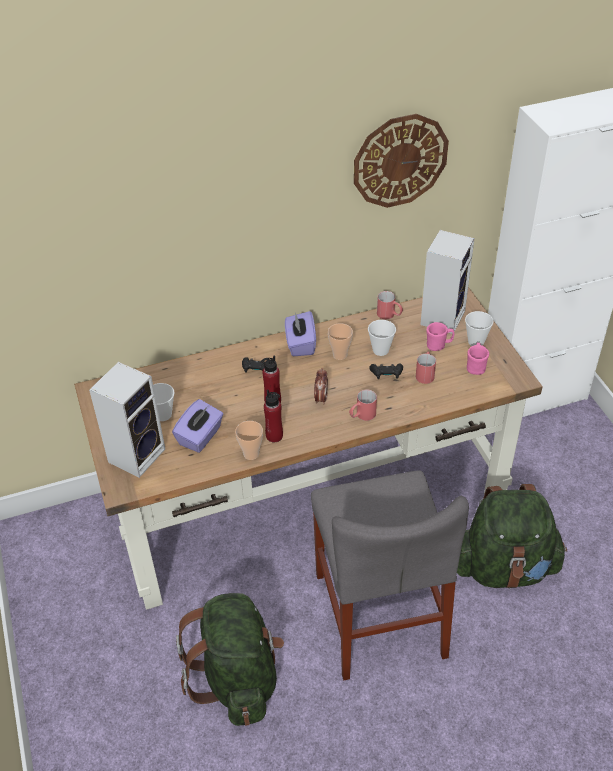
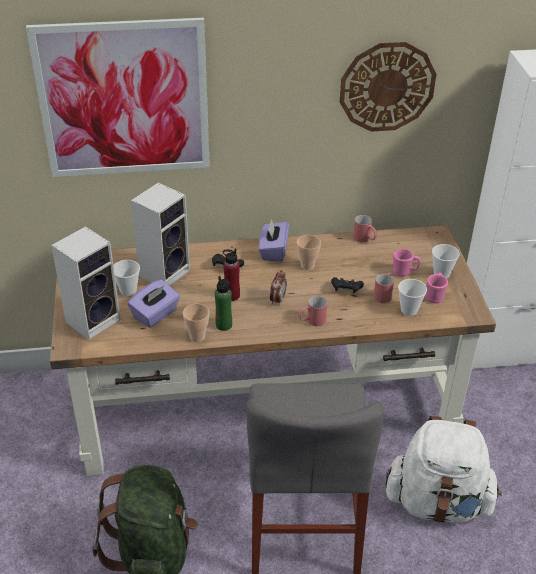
camera: 10 degrees right, 5 degrees down
(131, 217) = (124, 99): none -> picture
(274, 436) = (224, 325): red bottle -> green bottle
(380, 350) = (347, 267): cup -> cup (409, 310)
(442, 316) = (415, 247): speaker -> speaker (165, 271)
(504, 567) = (438, 502): green backpack -> white backpack

